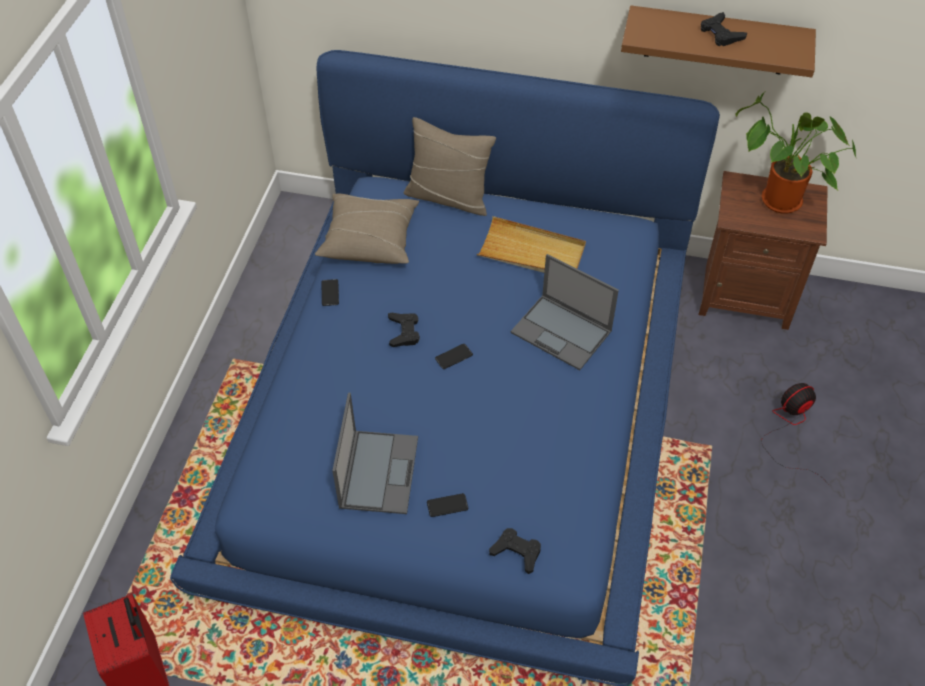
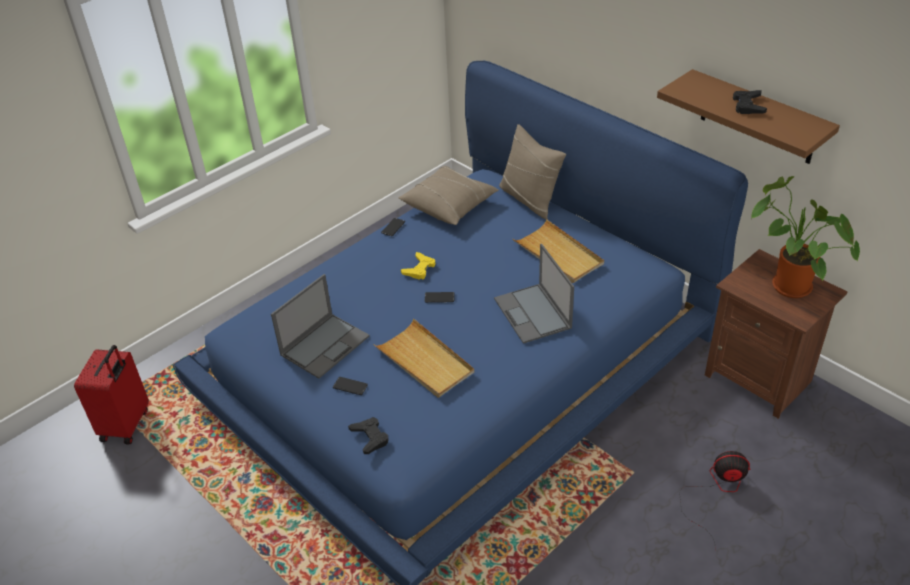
camera: 35 degrees right, 10 degrees down
(404, 332) = (419, 269): black game controller -> yellow game controller
(500, 438) = (425, 361): none -> beige tray

